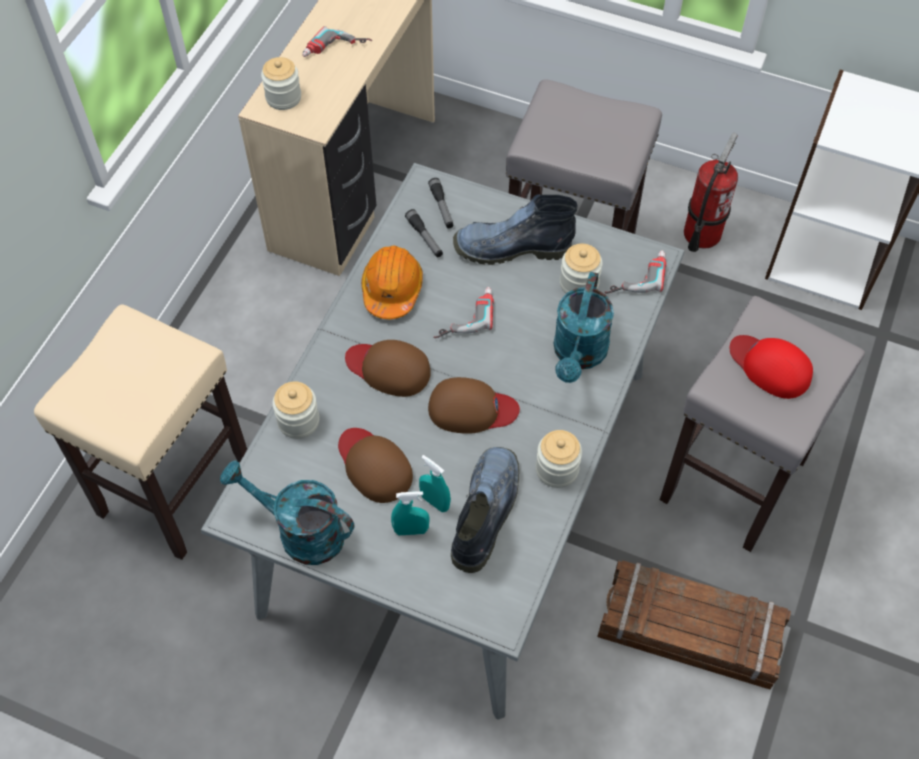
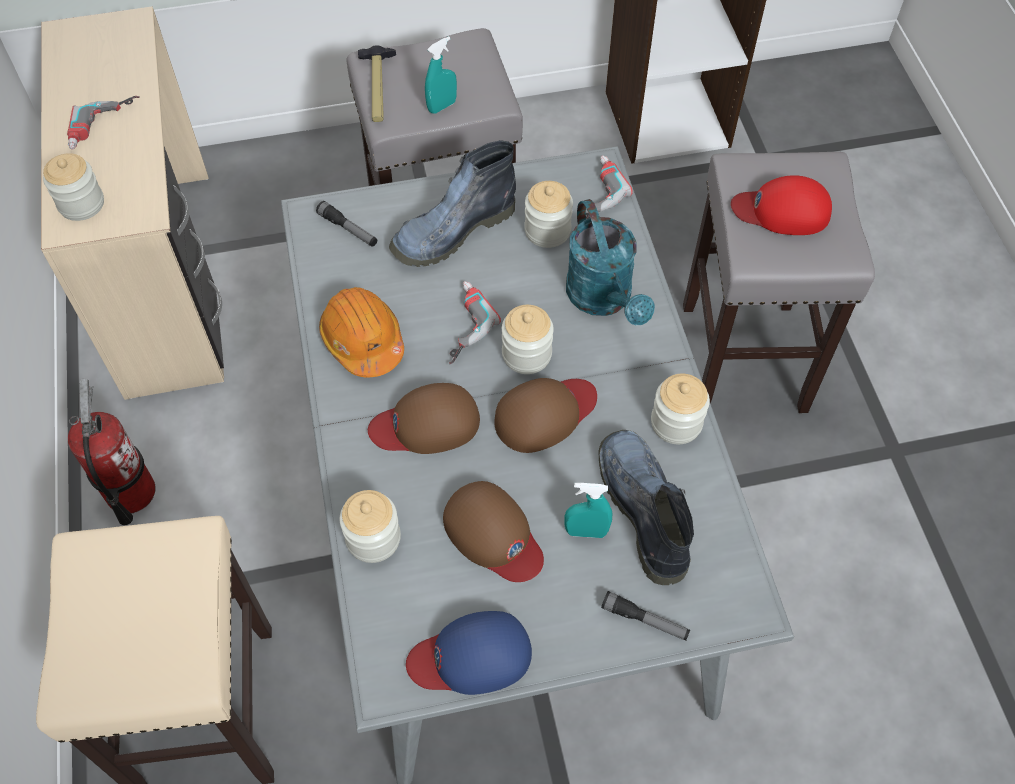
camera: 35 degrees left, 0 degrees up
(300, 532) = (471, 656): turquoise watering can -> blue cap
(374, 466) = (493, 534): brown cap -> brown cap turned 150 degrees counterclockwise
(411, 530) = (586, 577): turquoise spray bottle -> turquoise spray bottle (442, 106)
(424, 237) = (355, 269): flashlight -> flashlight (645, 620)
(492, 361) = (526, 354): none -> jar
(541, 116) = (378, 88): none -> hammer
(689, 632) = (815, 518): crate -> none
(701, 234) = (546, 153): fire extinguisher -> fire extinguisher (129, 493)

